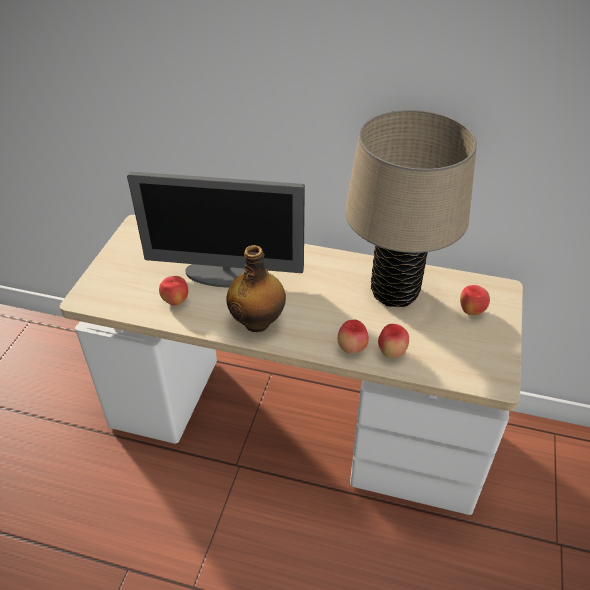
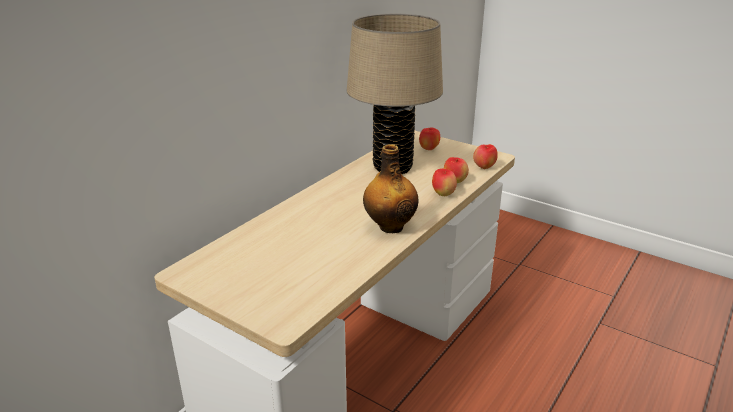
camera: 70 degrees left, 15 degrees down
(176, 301) = (334, 264): apple -> apple (484, 167)
(224, 274) = (314, 232): monitor -> none

